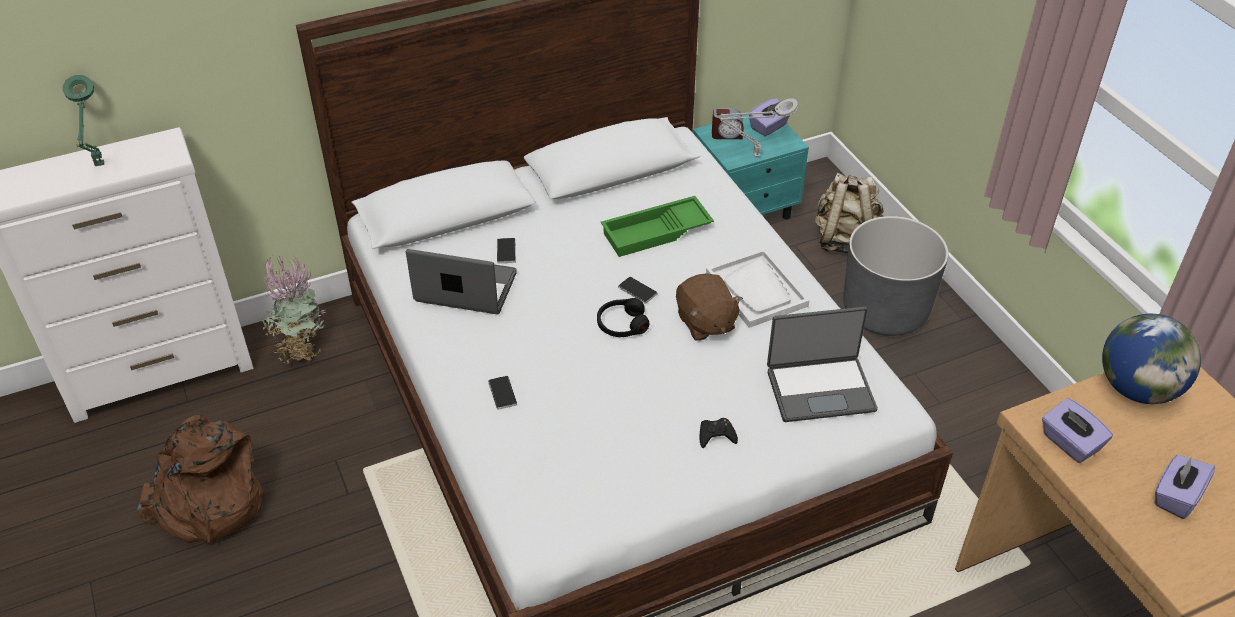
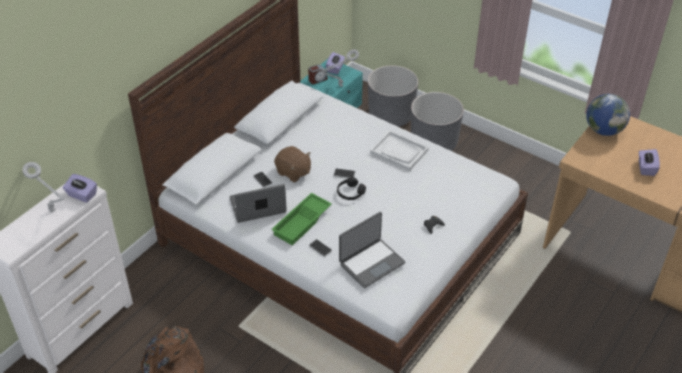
camera: 30 degrees left, 0 degrees up
(100, 166) = (53, 211): green table lamp -> grey table lamp
(301, 349) = (151, 282): potted plant -> none
(656, 233) = (330, 142): green tray -> green tray (302, 223)
(705, 323) = (387, 176): brown plush toy -> brown plush toy (293, 172)
(820, 389) = (461, 186): laptop -> laptop (371, 263)
(845, 240) = (391, 115): beige backpack -> grey planter
(1069, 443) = (594, 163): purple tissue box -> purple tissue box (82, 195)

